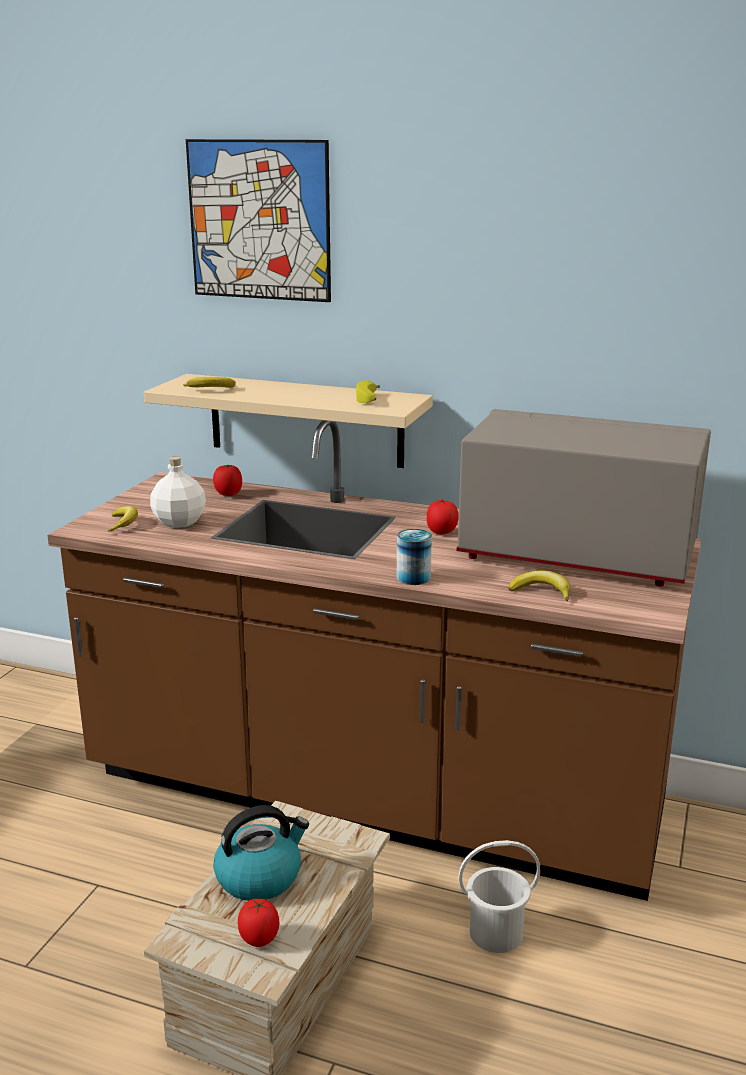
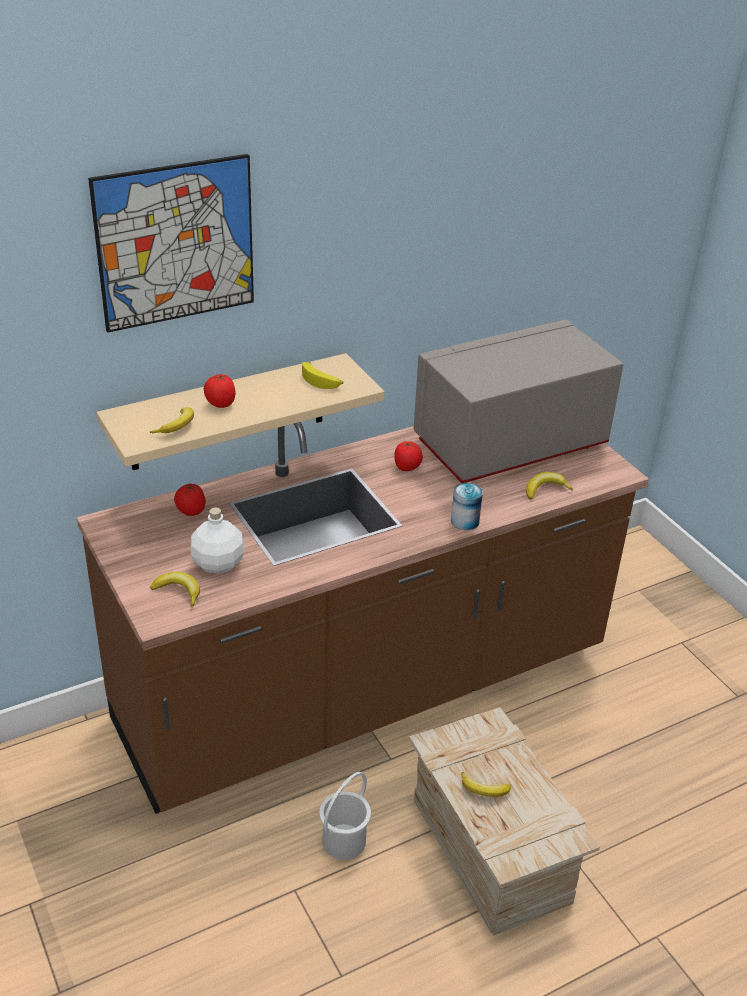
camera: 50 degrees left, 15 degrees up
(259, 938) = (543, 823): tomato -> tomato (220, 404)
(260, 876) = (483, 790): kettle -> banana
(496, 934) = (547, 726): white bucket -> white bucket (345, 841)

